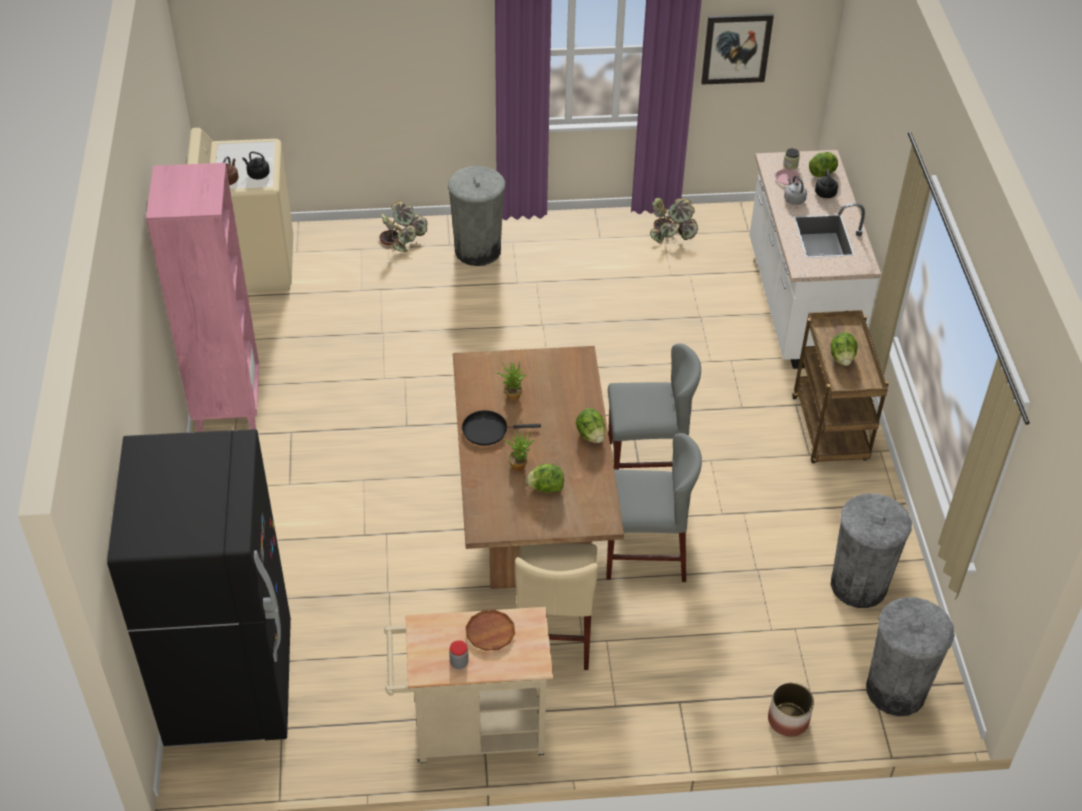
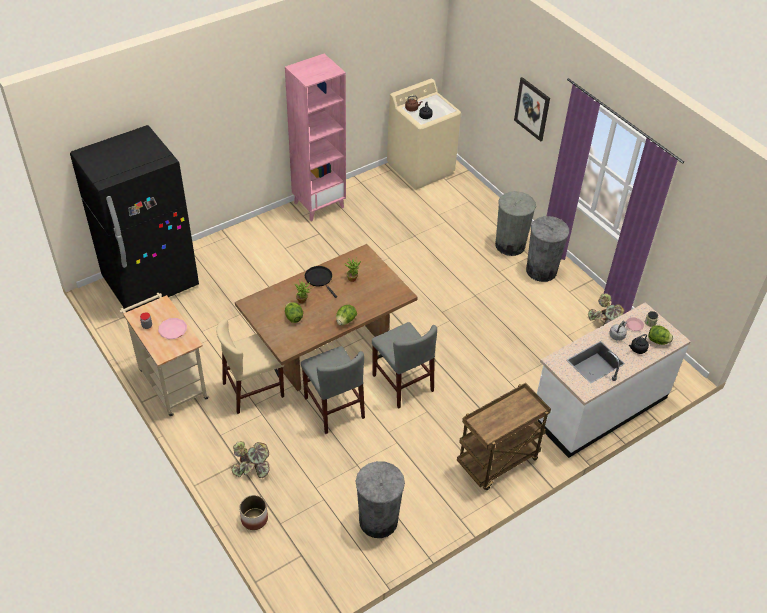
camera: 60 degrees right, 0 degrees up
(403, 239) = (491, 213): potted plant -> potted plant (252, 468)
(490, 632) = (173, 330): brown plate -> pink plate
(736, 48) = (688, 235): picture -> picture (532, 109)
(842, 358) = (502, 415): lettuce -> none
(896, 690) = (307, 568): grey trash can -> grey trash can (541, 270)

